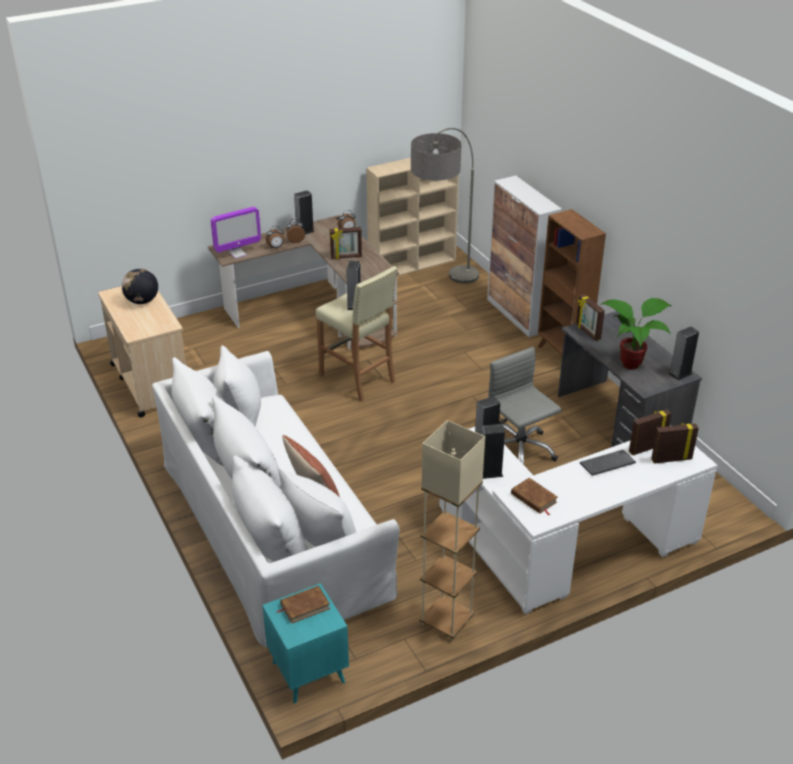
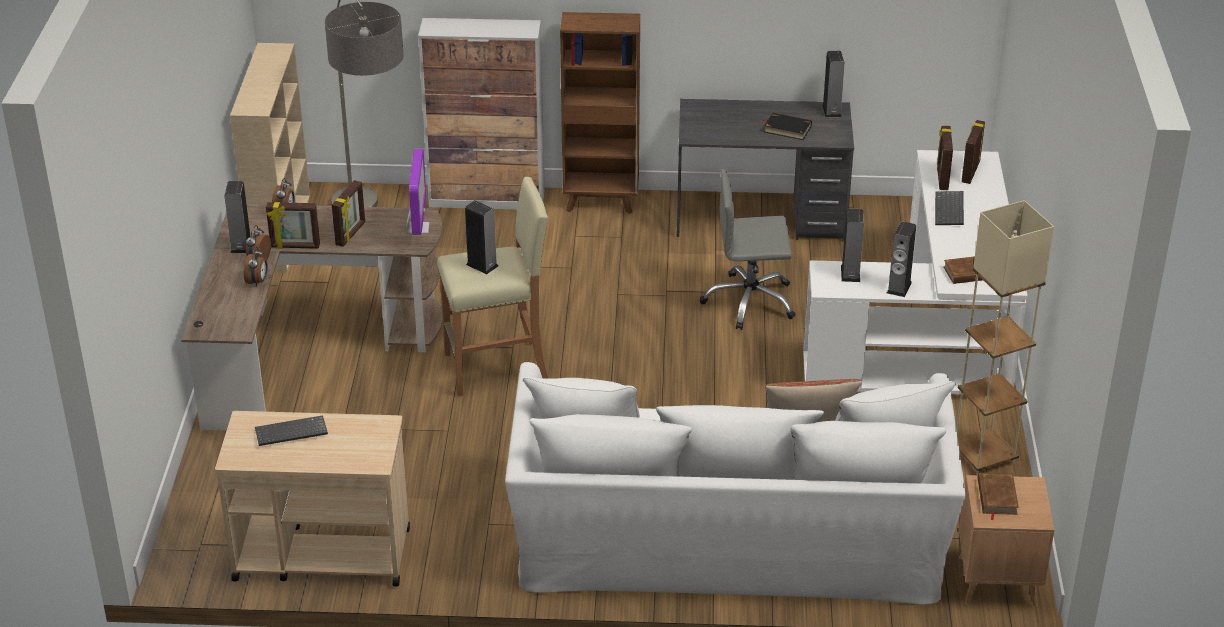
camera: 60 degrees left, 0 degrees up
(142, 301) = (290, 433): globe -> keyboard
(238, 254) = (237, 319): monitor -> monitor (418, 228)
(308, 673) = (997, 581): turquoise side table -> brown side table
(587, 332) = (704, 132): picture frame -> picture frame (295, 246)
(632, 363) = (787, 129): potted plant -> black book

